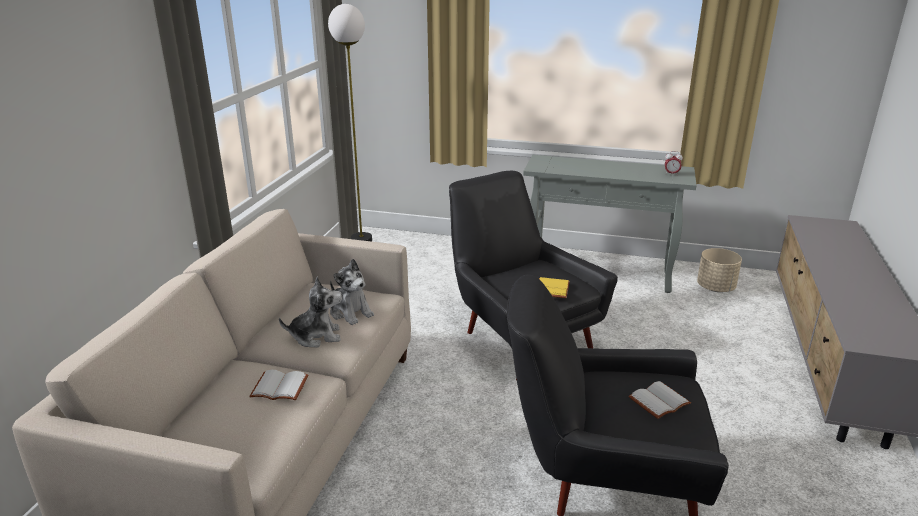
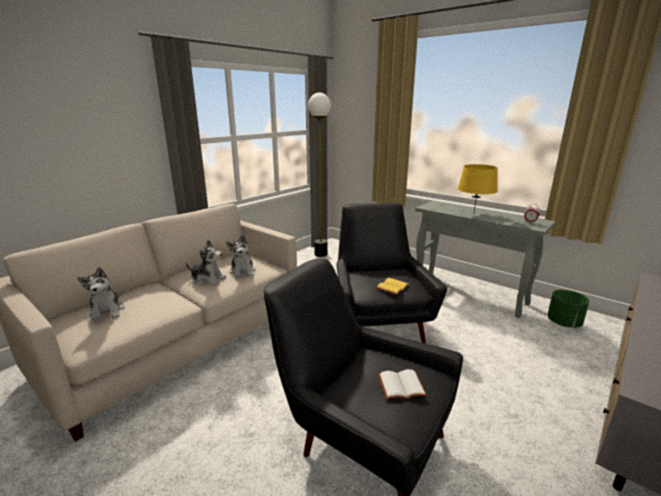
camera: 25 degrees right, 5 degrees down
(225, 420) = (107, 311): none -> plush toy
(281, 386) = (155, 301): white book -> none
(601, 170) = (473, 213): none -> yellow table lamp
(716, 288) = (564, 323): beige planter -> green planter

